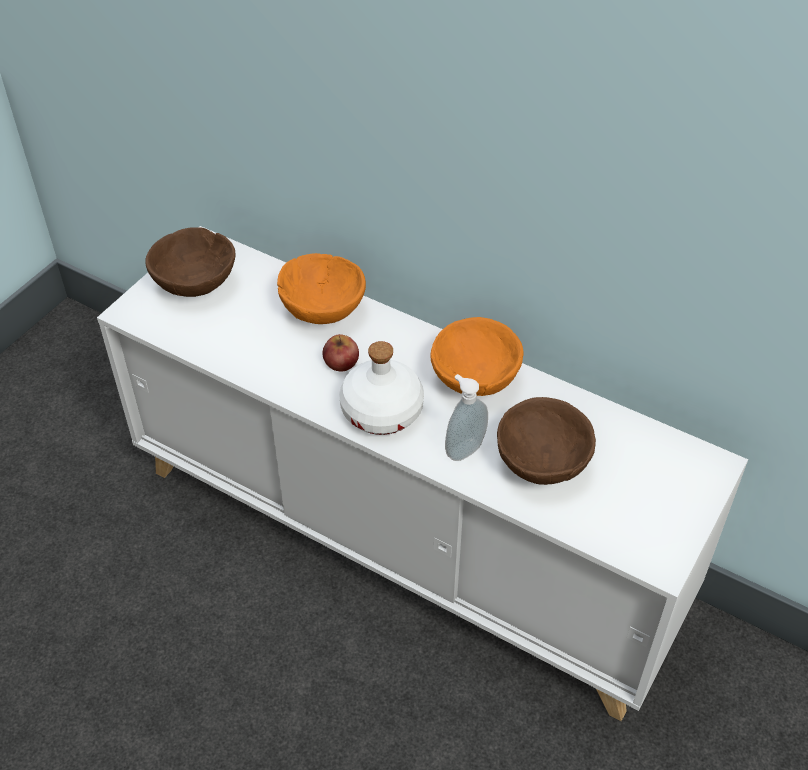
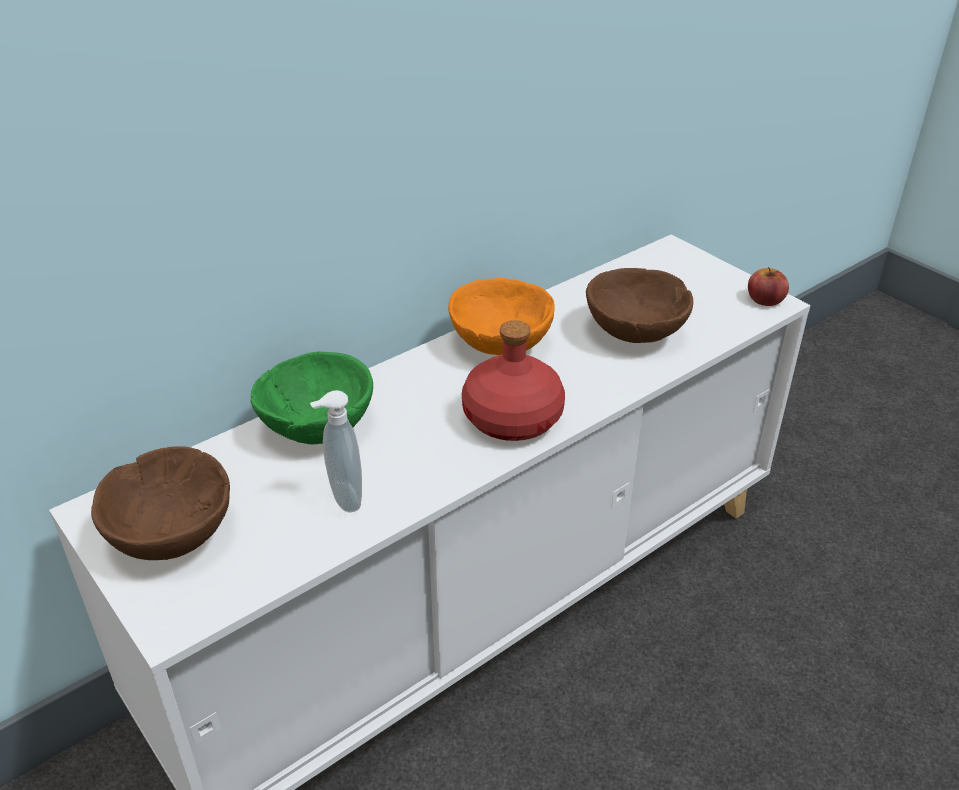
camera: 70 degrees left, 10 degrees down
(321, 310) = (317, 429): orange bowl -> green bowl
(341, 362) = (416, 432): apple -> apple (765, 299)
(382, 411) = (514, 418): white bottle -> red bottle
(463, 449) = (594, 375): soap dispenser -> soap dispenser (343, 498)

